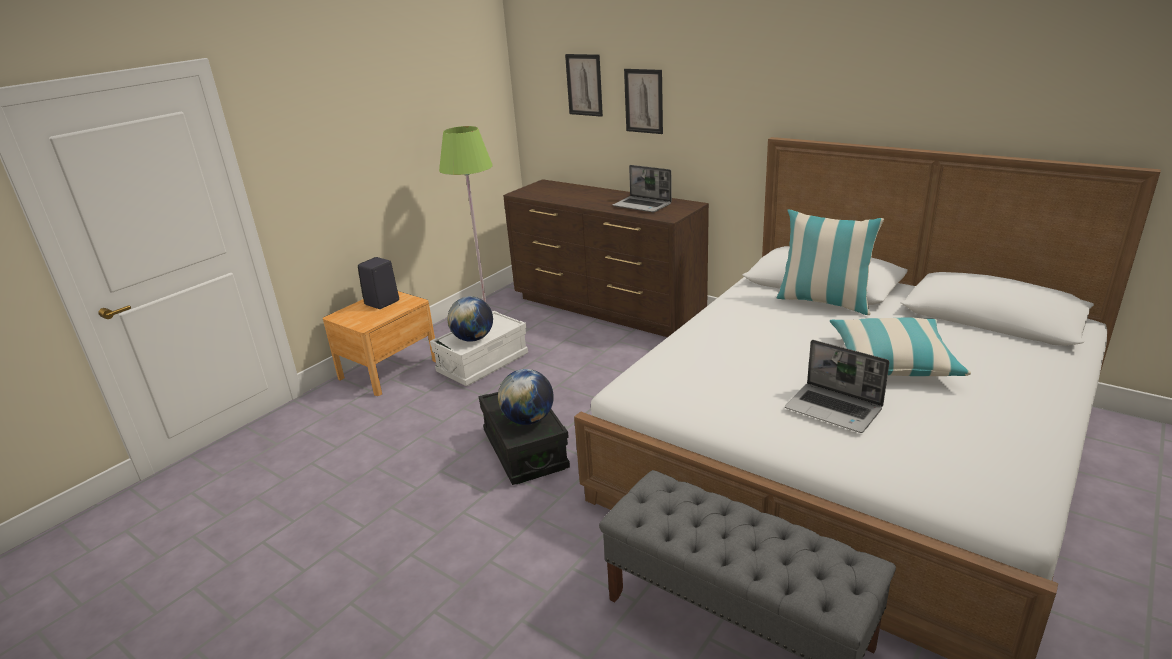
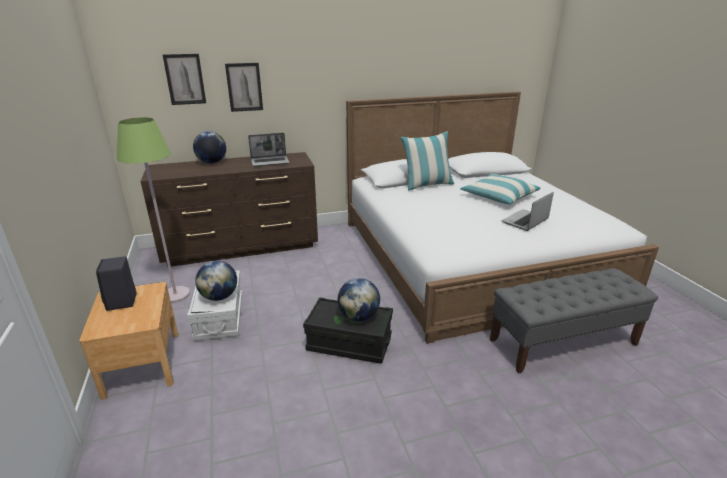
camera: 55 degrees left, 0 degrees up
(593, 191) = (212, 162): none -> globe
(834, 409) = (525, 221): laptop -> laptop turned 150 degrees clockwise

